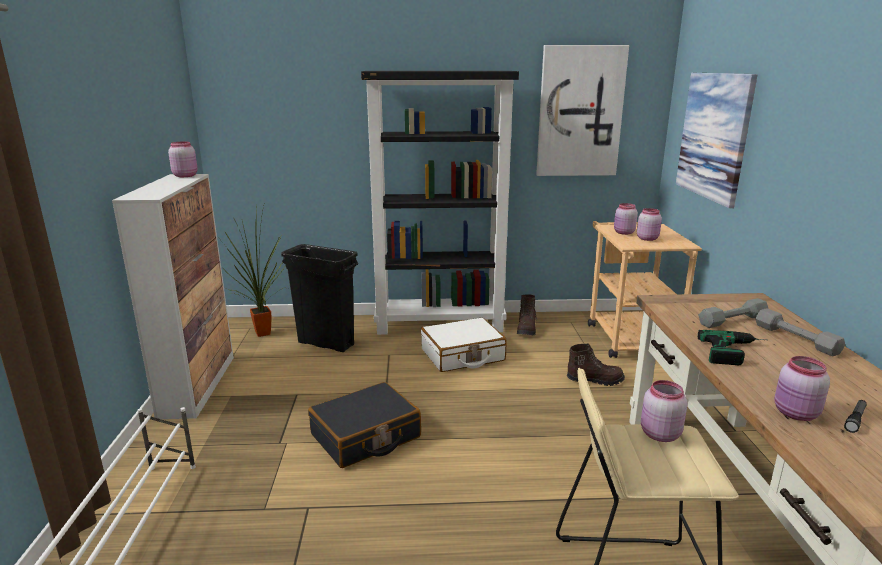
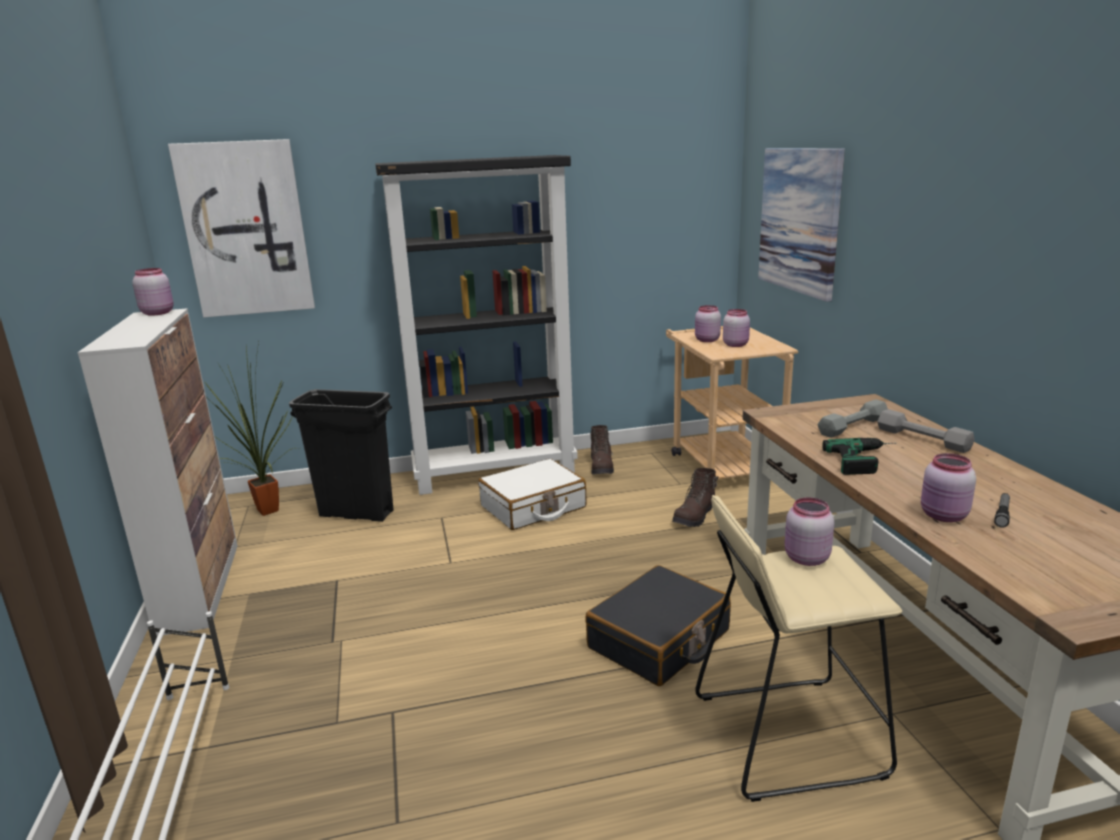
camera: 10 degrees left, 0 degrees up
(366, 436) = (440, 618): black suitcase -> black suitcase (659, 640)
(580, 112) = (640, 200): picture -> picture (246, 229)
(594, 380) = (695, 516): brown boot -> brown boot turned 135 degrees clockwise

